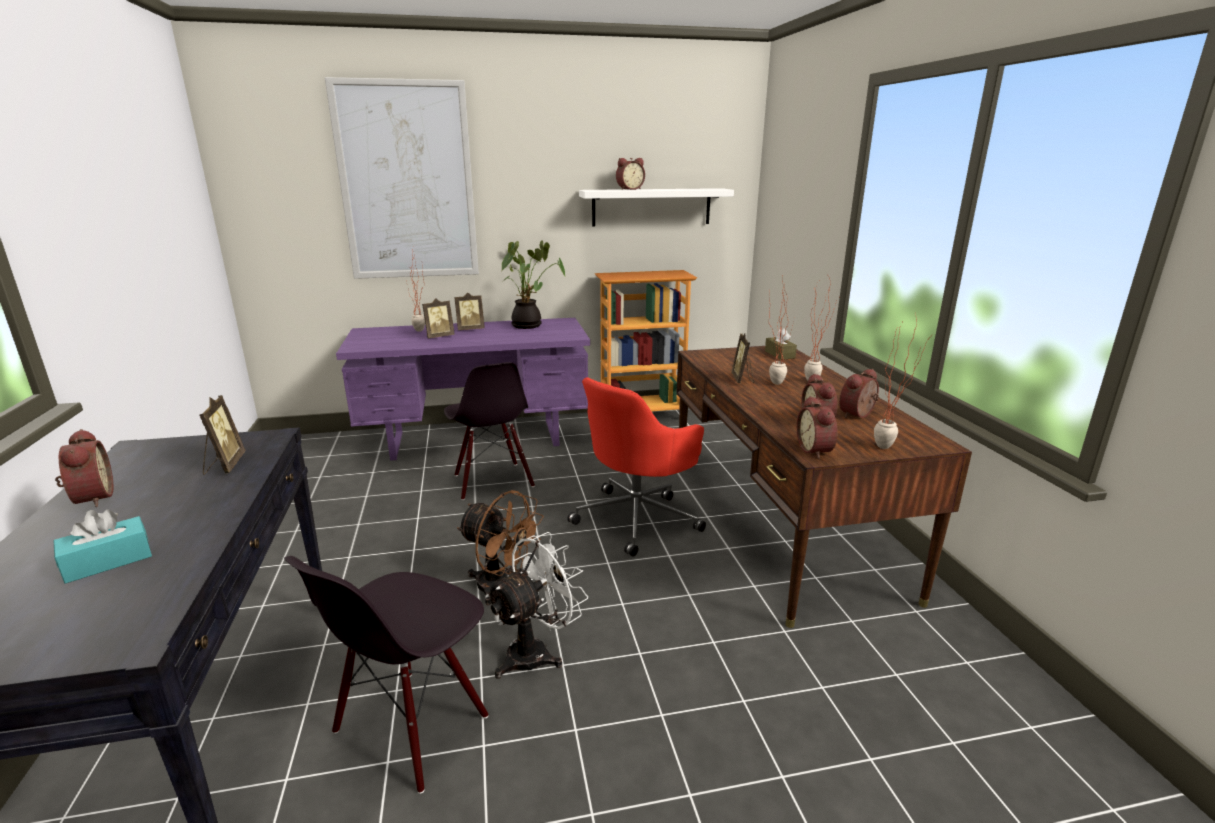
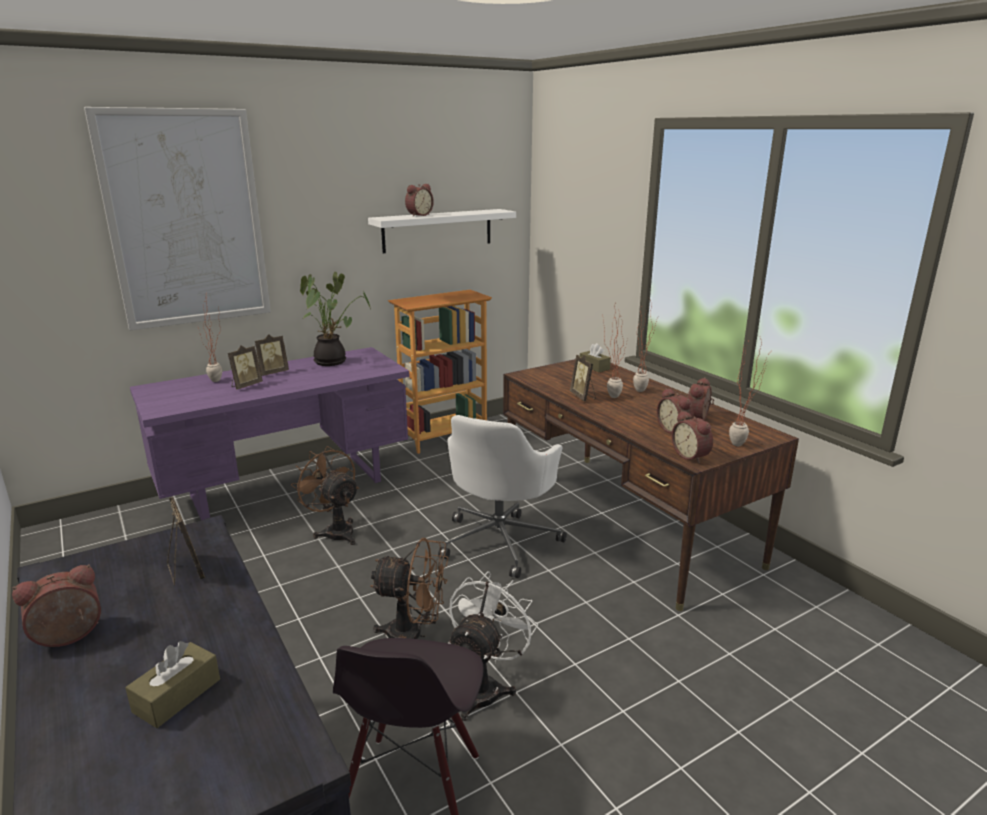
camera: 20 degrees left, 0 degrees up
(90, 498) = (69, 638): alarm clock -> alarm clock turned 75 degrees counterclockwise
(108, 561) = (177, 695): turquoise tissue box -> brown tissue box
(492, 481) = (335, 531): black chair -> brown fan
(638, 518) = (500, 540): red office chair -> white office chair

